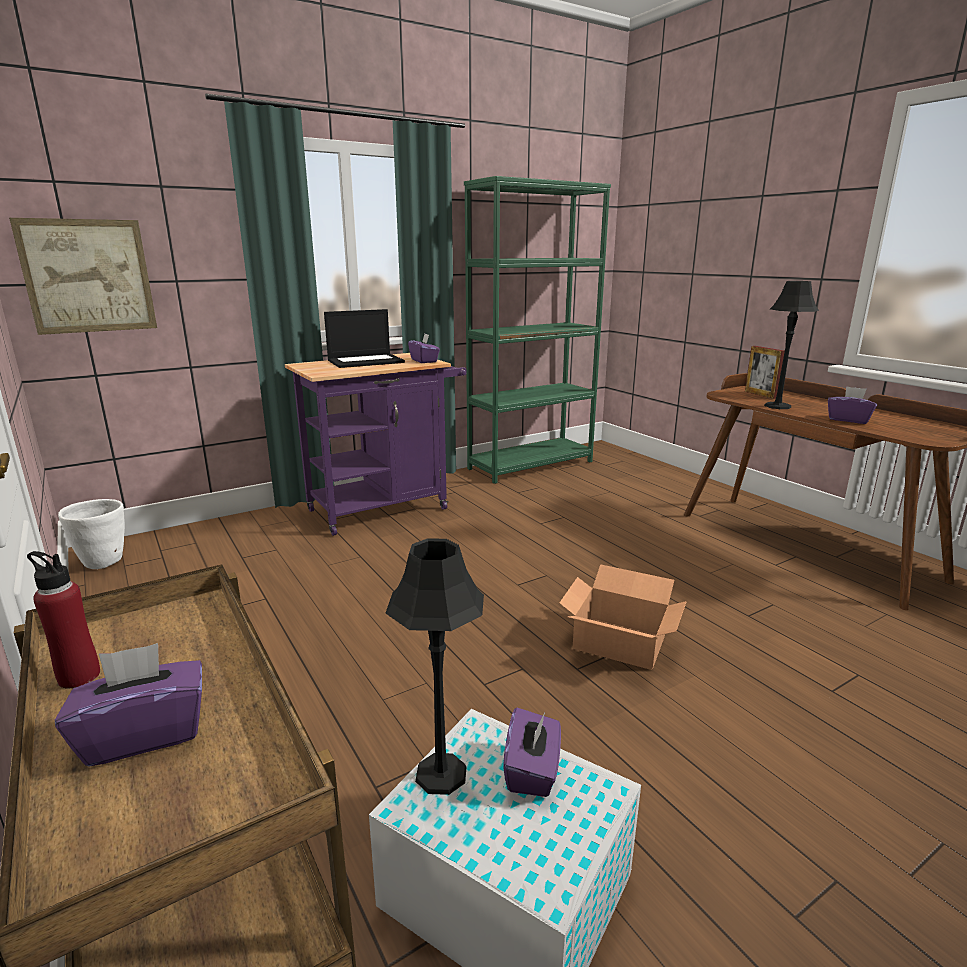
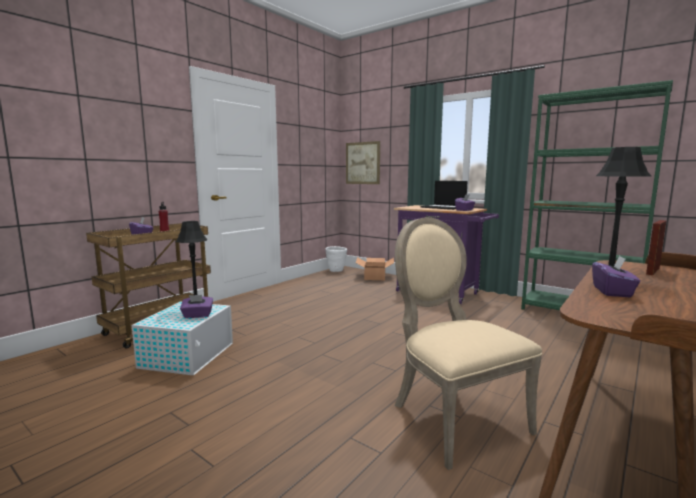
camera: 70 degrees right, 10 degrees down
(618, 641) = (355, 362): cardboard box -> cardboard box (375, 276)
(774, 608) = (453, 417): none -> beige chair

